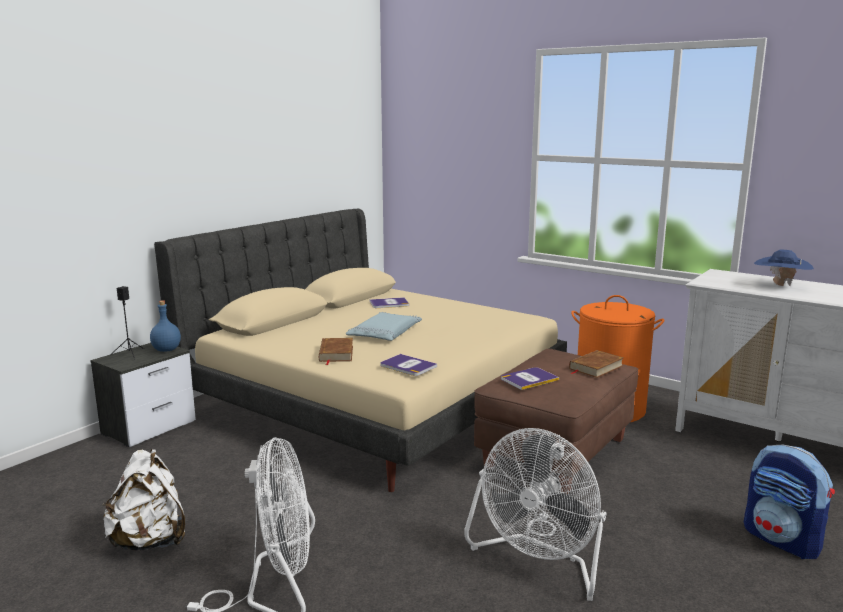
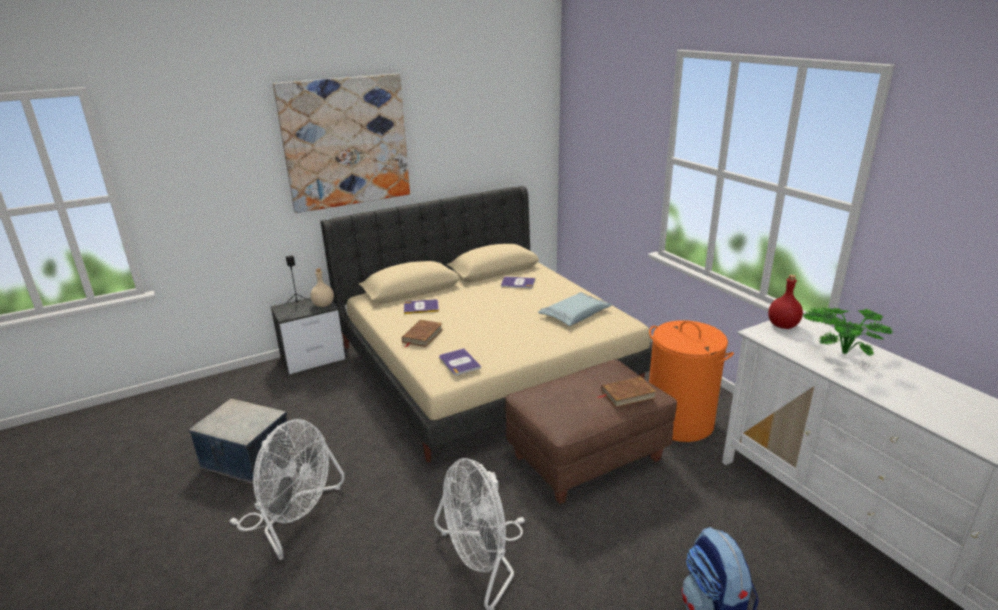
camera: 25 degrees right, 10 degrees up
(150, 541) = (247, 459): white backpack -> storage box
(167, 350) = (324, 305): blue bottle -> beige bottle
(183, 146) = (346, 142): none -> picture
(385, 332) = (481, 318): blue pillow -> blue pillow (575, 313)
(529, 379) = (553, 396): book -> book (421, 307)
(714, 277) = (782, 325): none -> red bottle
(780, 286) = (838, 353): blue hat -> potted plant

